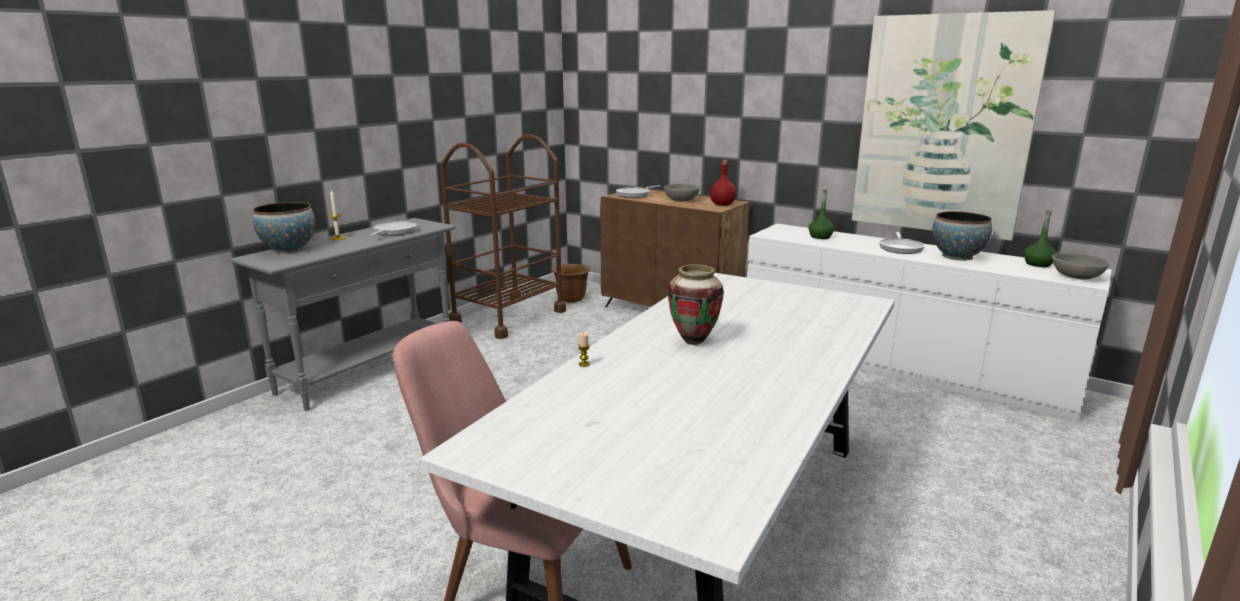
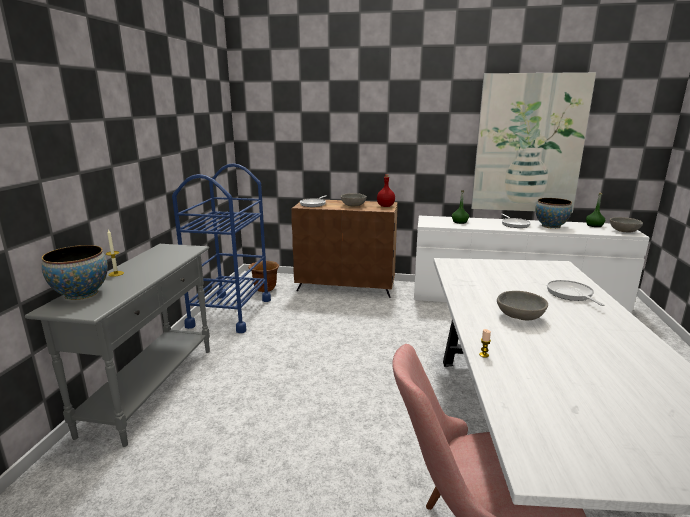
camera: 25 degrees left, 0 degrees up
(393, 232) = (163, 260): frying pan -> frying pan (571, 294)
(508, 317) = (230, 312): brown cart -> blue cart
(694, 341) = (519, 317): vase -> grey bowl

